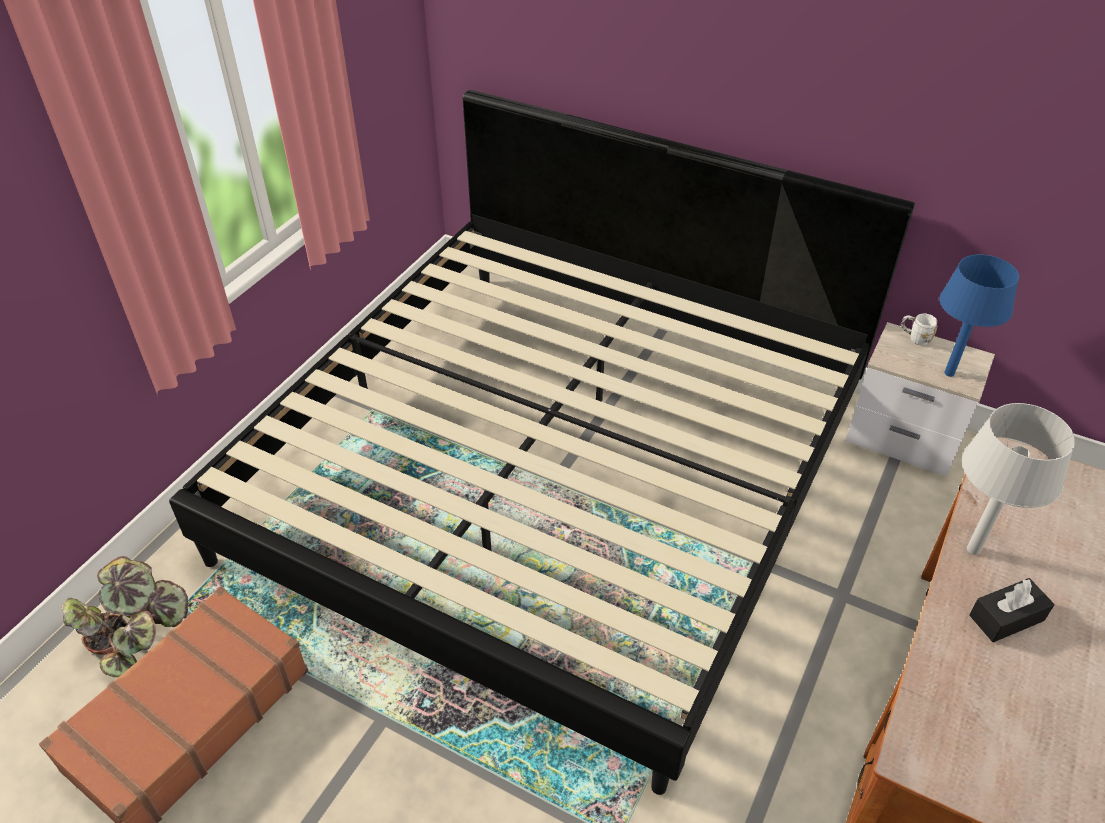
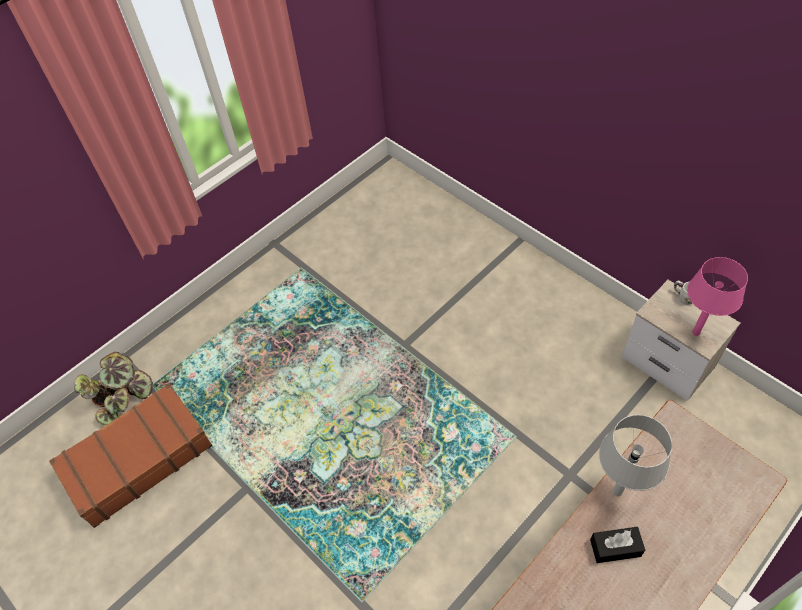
camera: 20 degrees right, 10 degrees up
(553, 473) = (404, 340): bed -> none
(949, 373) = (696, 332): blue table lamp -> pink table lamp

